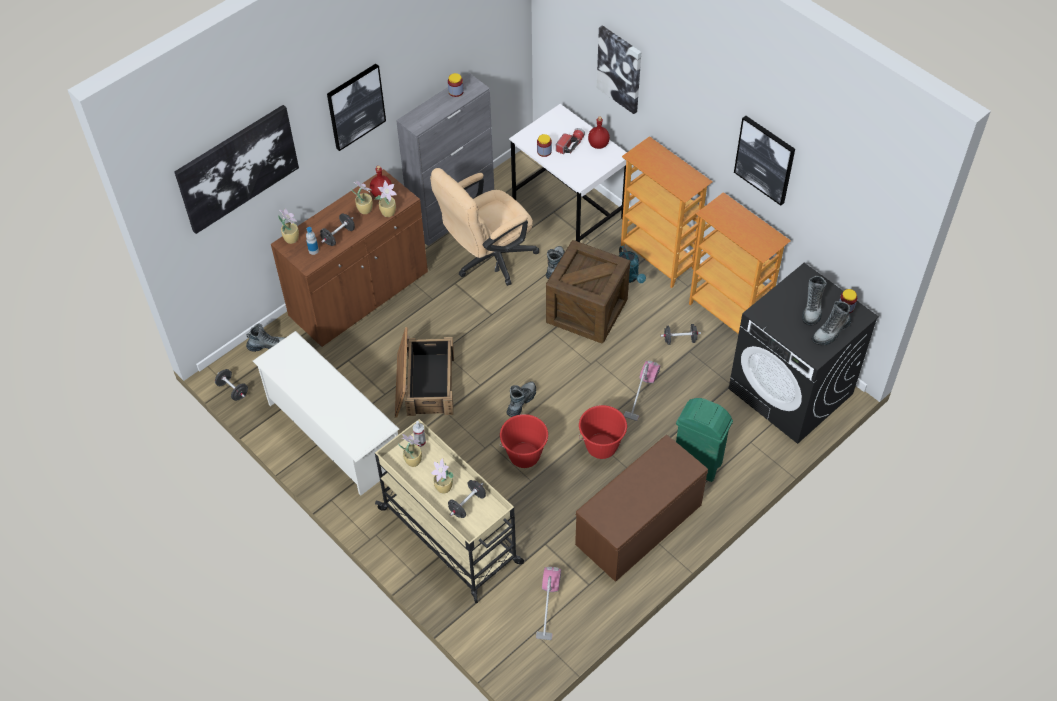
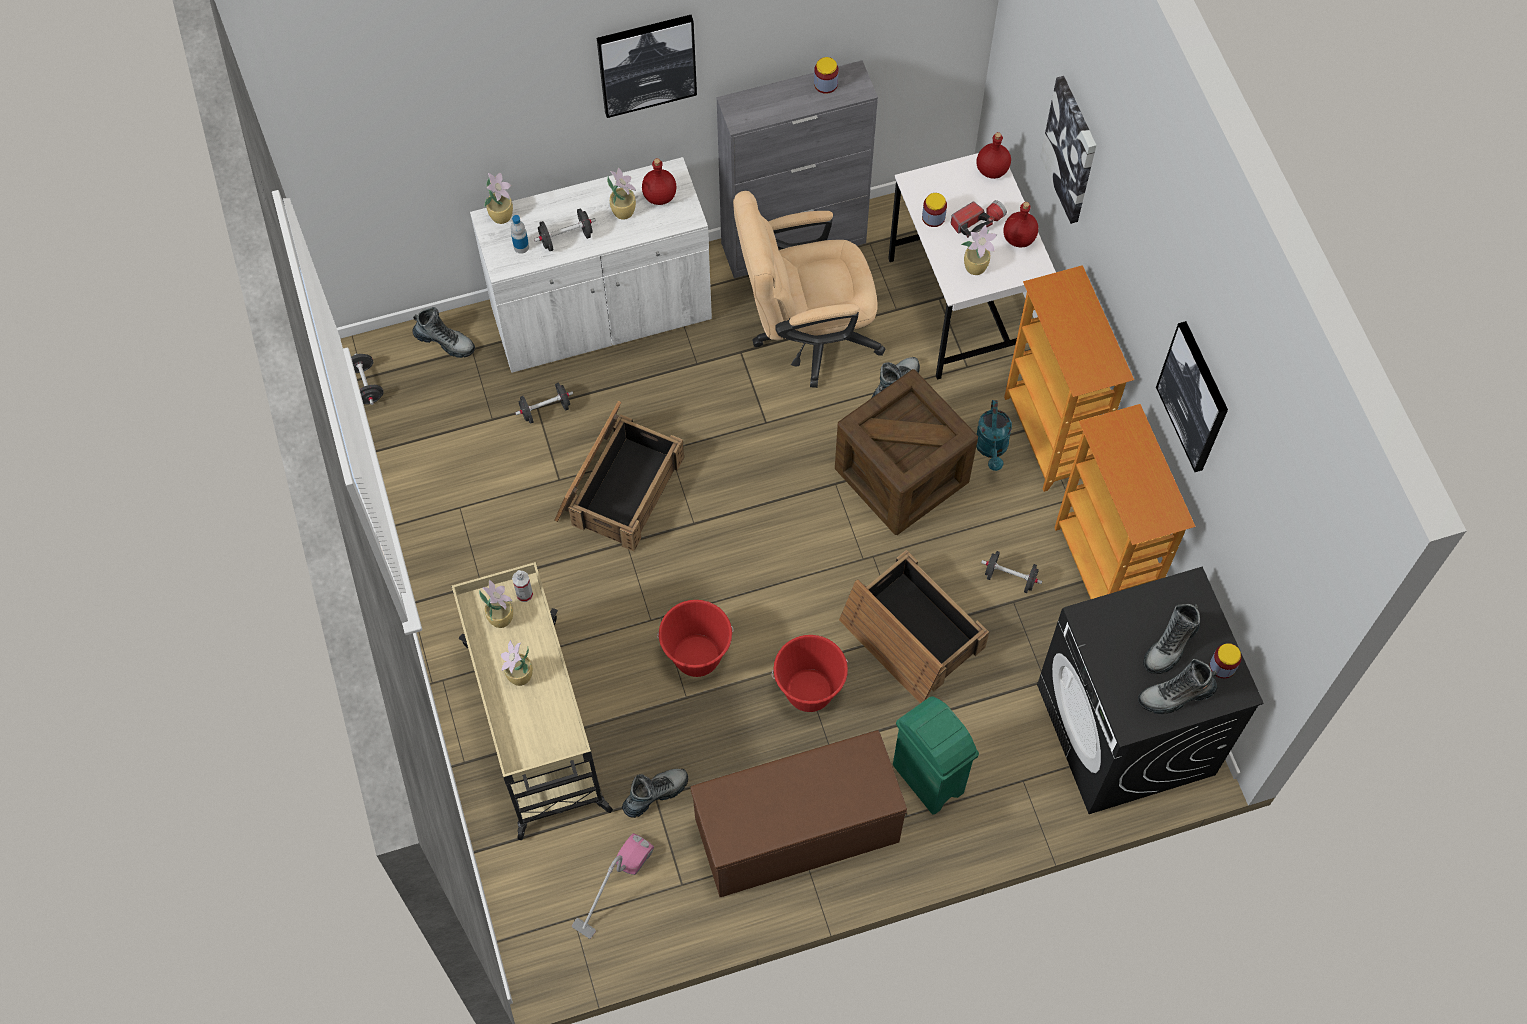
camera: 25 degrees right, 10 degrees up
(237, 168) = (426, 103): picture -> none
(333, 434) = (462, 508): white shoe rack -> none
(359, 295) = (601, 314): brown cabinet -> white cabinet
(389, 212) = (654, 229): potted plant -> potted plant (976, 267)
(467, 504) = (537, 715): black dumbbell -> black dumbbell (545, 410)
(521, 402) = (735, 574): boot -> boot (655, 794)
(562, 116) = (991, 170): none -> red bottle
(641, 392) = (910, 634): vacuum cleaner -> crate

